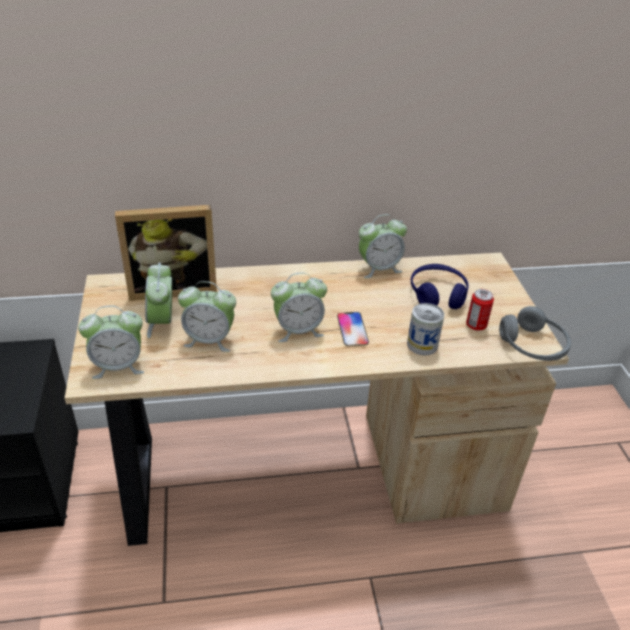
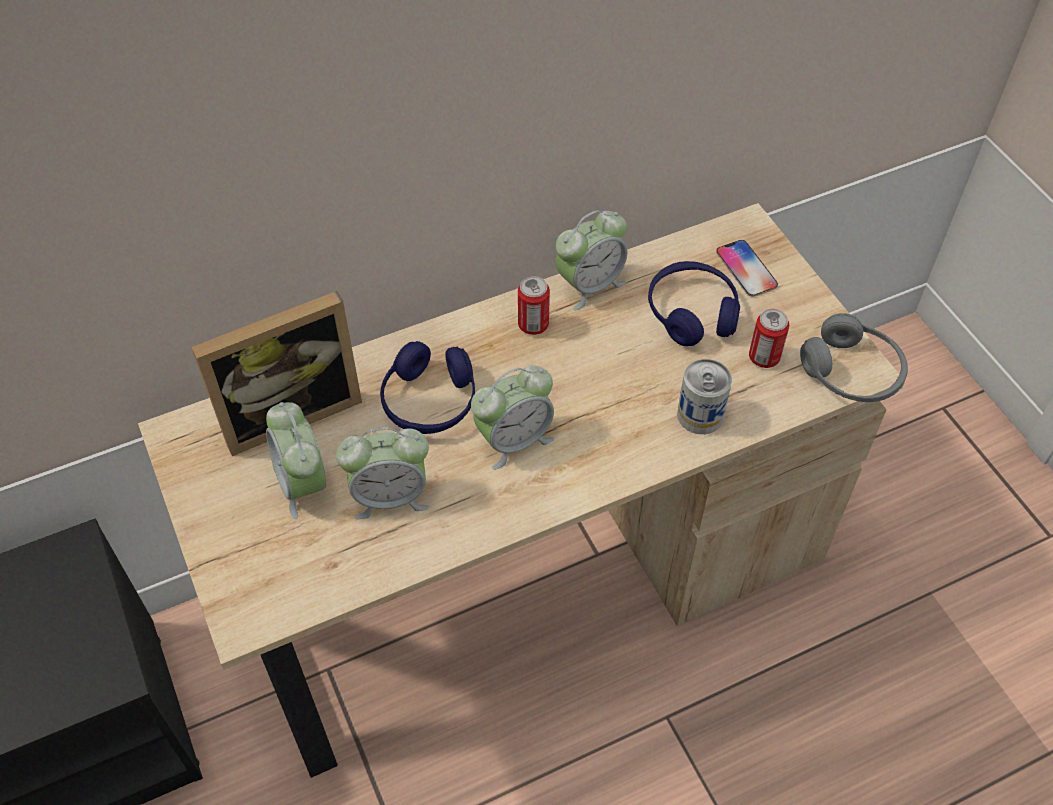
camera: 15 degrees left, 15 degrees up
(118, 366) = (275, 584): alarm clock -> none
(256, 301) = (430, 401): none -> blue headphones
(336, 279) = (533, 325): none -> can
(352, 329) = (592, 416): phone -> phone (746, 269)

